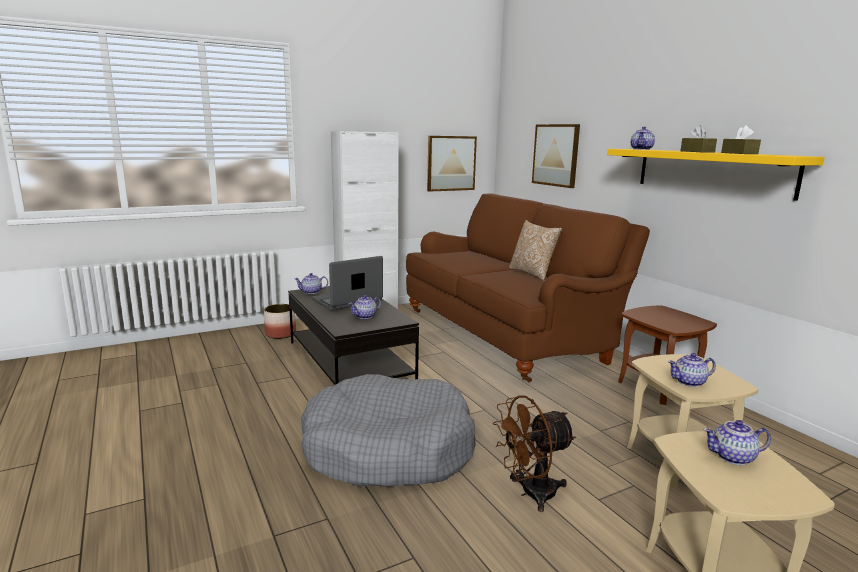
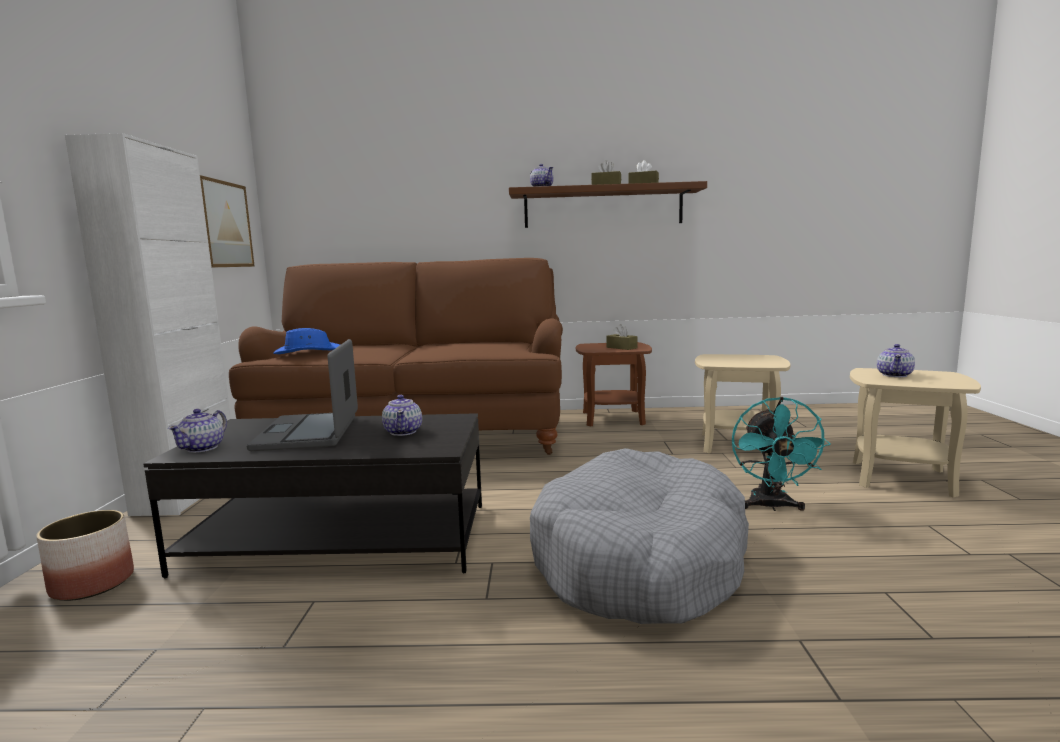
camera: 60 degrees left, 5 degrees down
(445, 255) = (308, 352): none -> blue hat
(530, 493) = (771, 506): brown fan -> turquoise fan
(533, 273) = (458, 342): pillow -> none
(556, 155) = (389, 208): picture -> none
(668, 321) = (621, 347): none -> brown tissue box
(689, 382) = (758, 362): teapot -> none
(712, 171) = (603, 207): yellow shelf -> brown shelf

